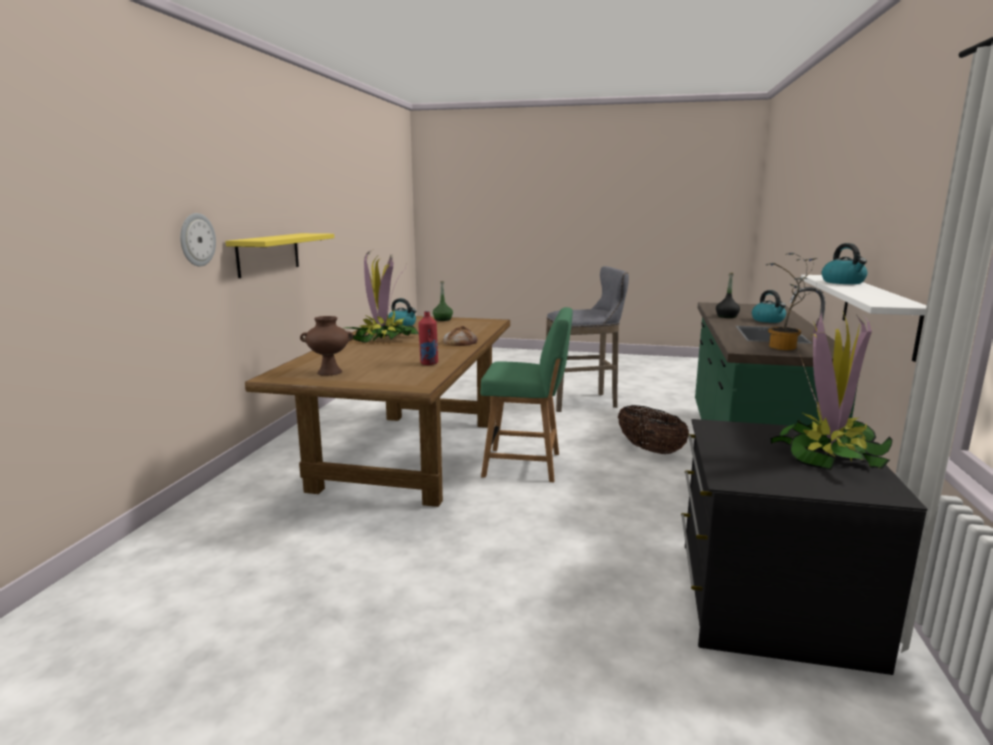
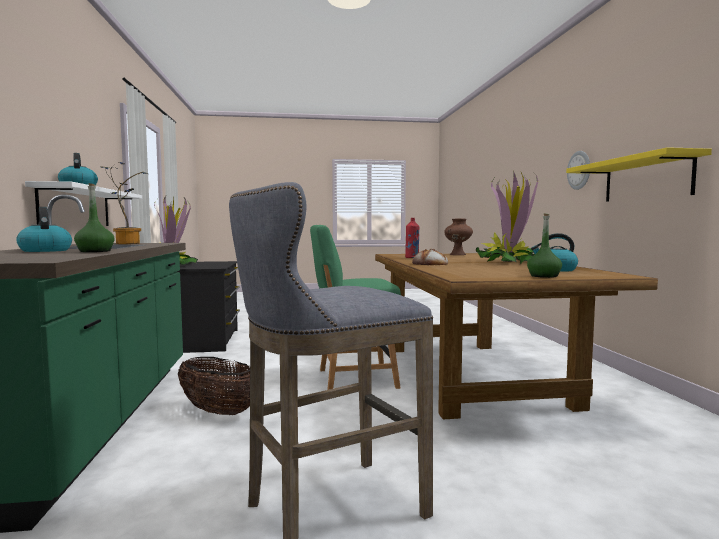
camera: 160 degrees right, 10 degrees down
(726, 316) = (95, 251): black bottle -> green bottle

